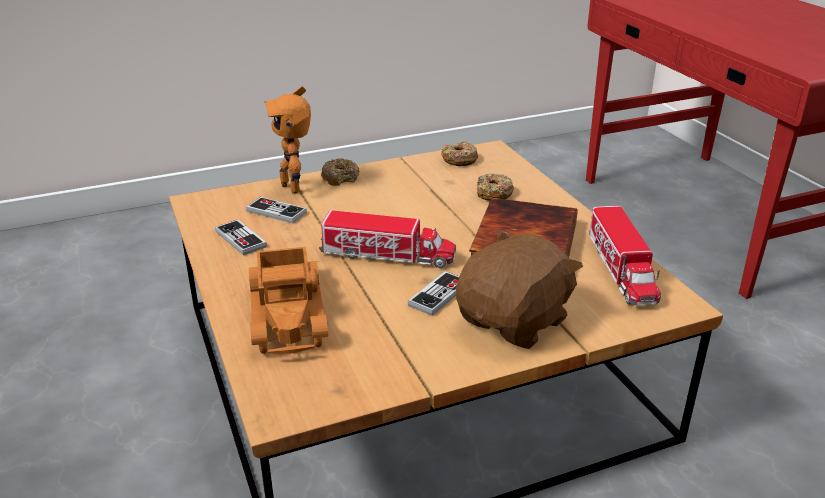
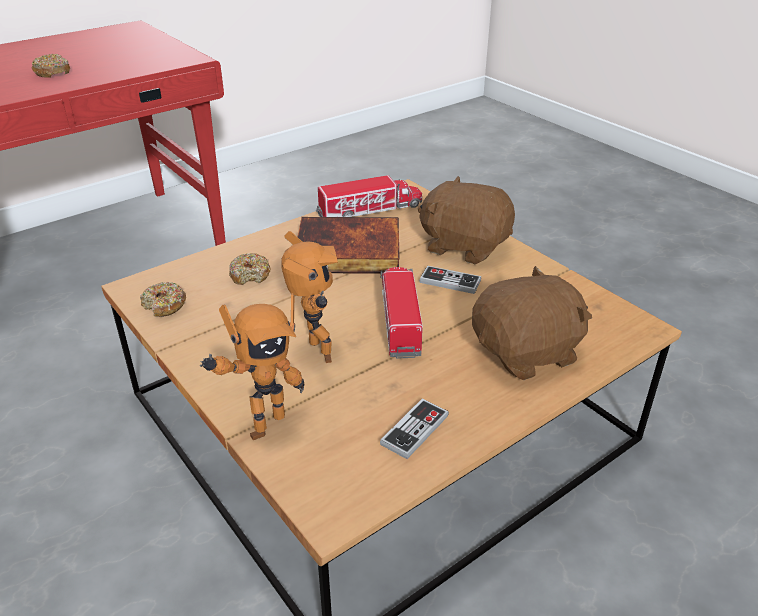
camera: 105 degrees left, 5 degrees up
(276, 212) = (338, 419): game controller -> none
(290, 314) = (527, 353): toy truck -> brown plush toy
(340, 178) = (229, 388): donut -> donut (52, 72)
(359, 211) = (315, 354): none -> toy robot

